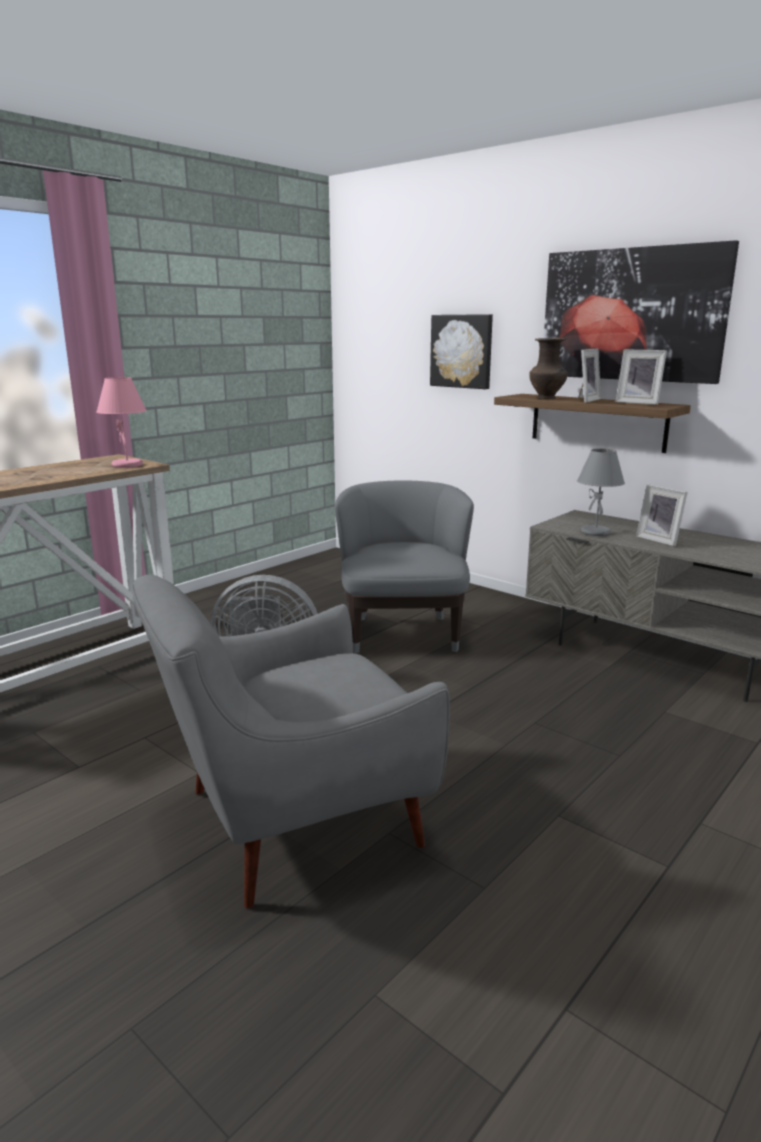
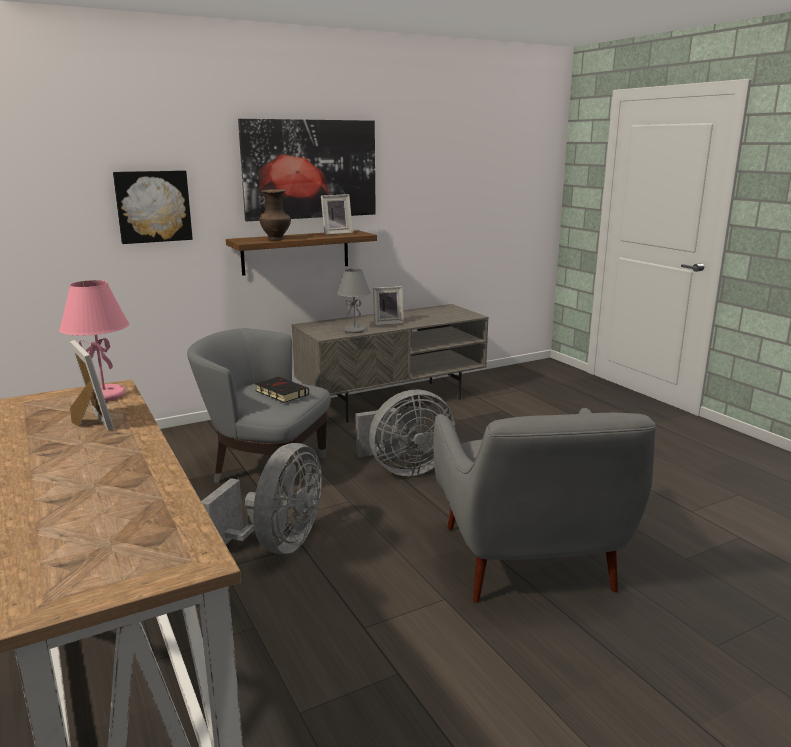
camera: 70 degrees left, 0 degrees up
(411, 554) = (280, 392): none -> black book
(470, 700) = (404, 469): none -> grey fan
(585, 400) = (303, 236): picture frame -> picture frame (90, 423)

